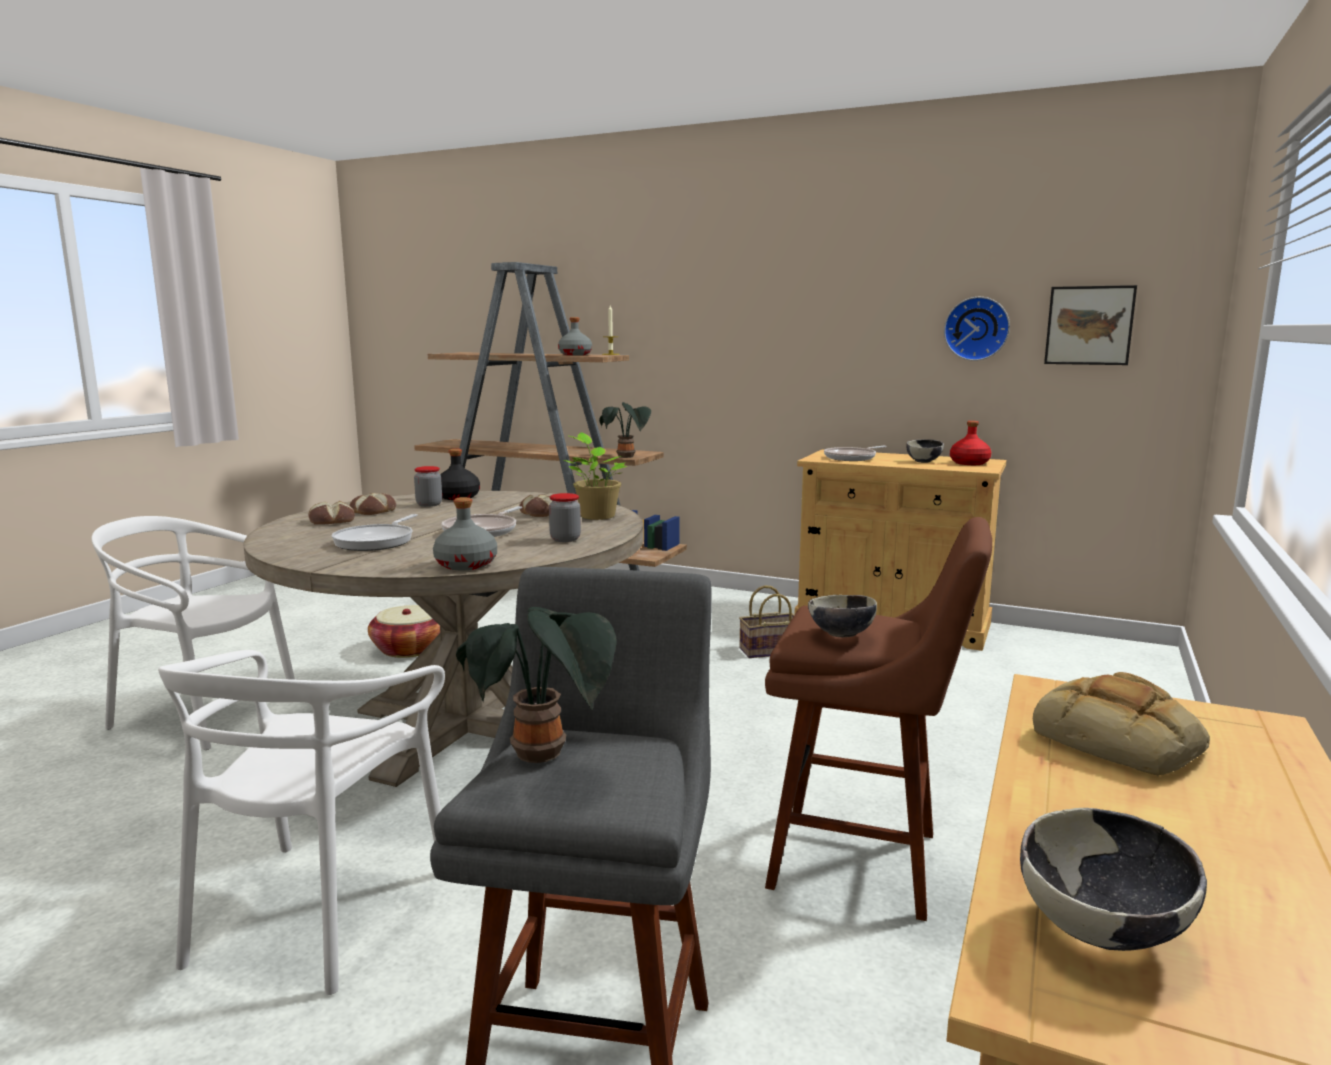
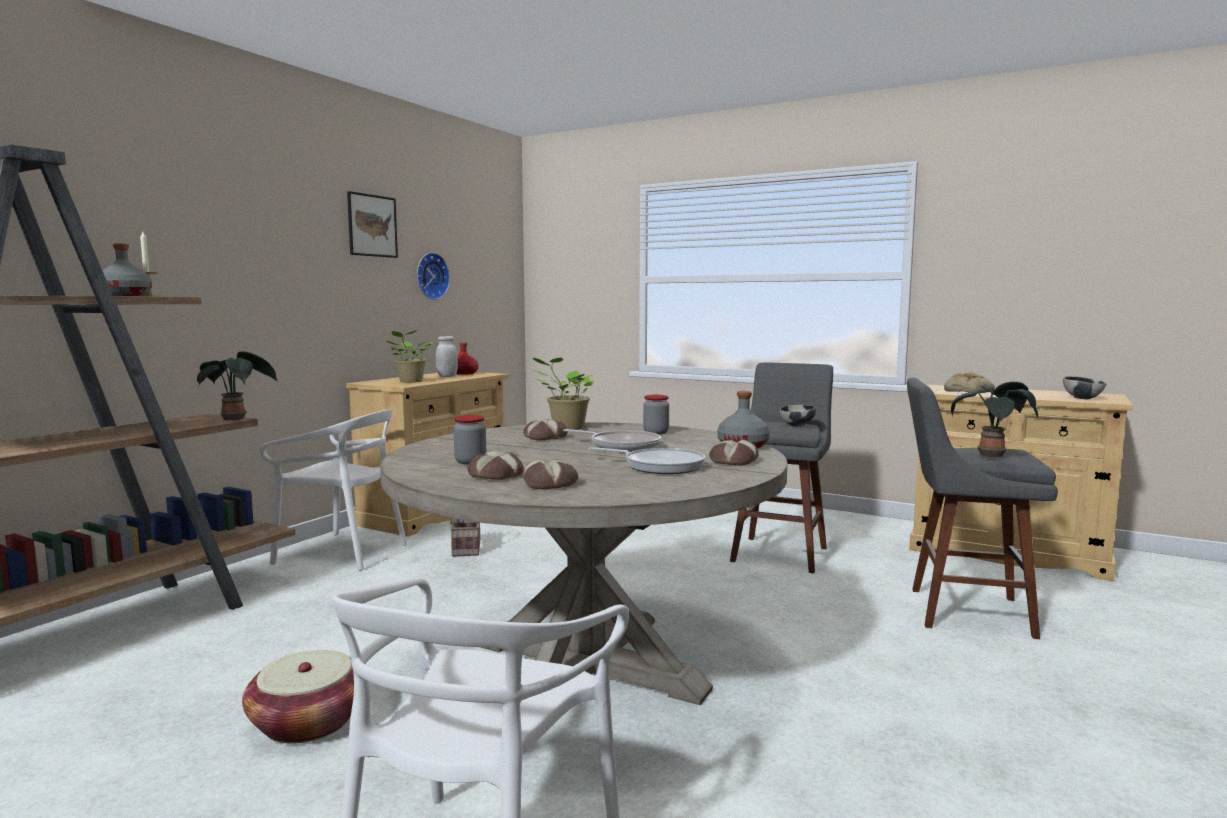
camera: 85 degrees left, 5 degrees down
(318, 911) = (905, 700): white chair -> white chair (342, 552)
(384, 560) = (732, 461): none -> bread
(457, 497) = (431, 456): black bottle -> none
(852, 458) = (410, 381): frying pan -> potted plant
(865, 862) = (781, 552): brown stool -> grey stool
(924, 462) = (447, 376): bowl -> white jar
(1089, 325) = (479, 276): picture -> picture (372, 225)

